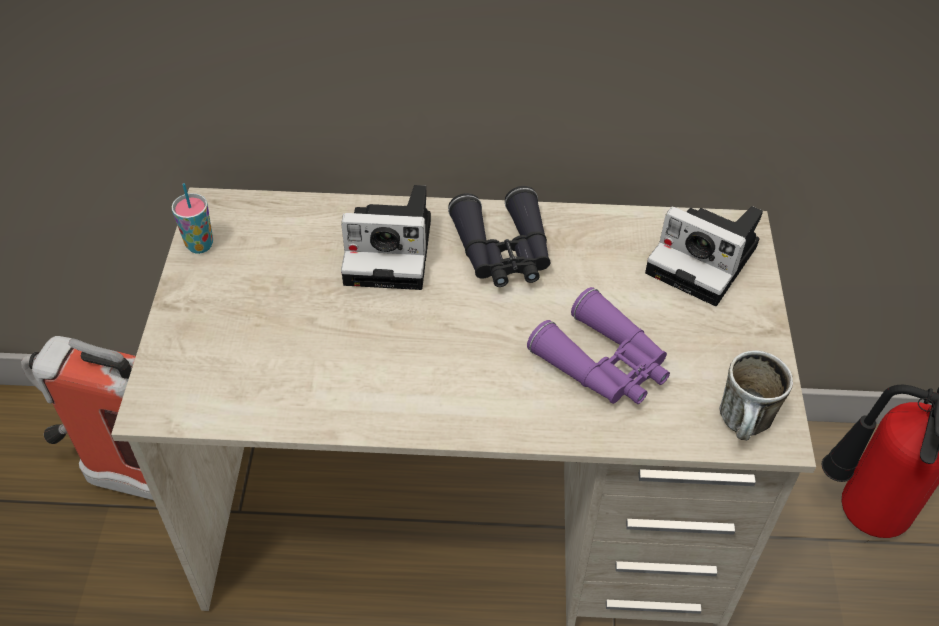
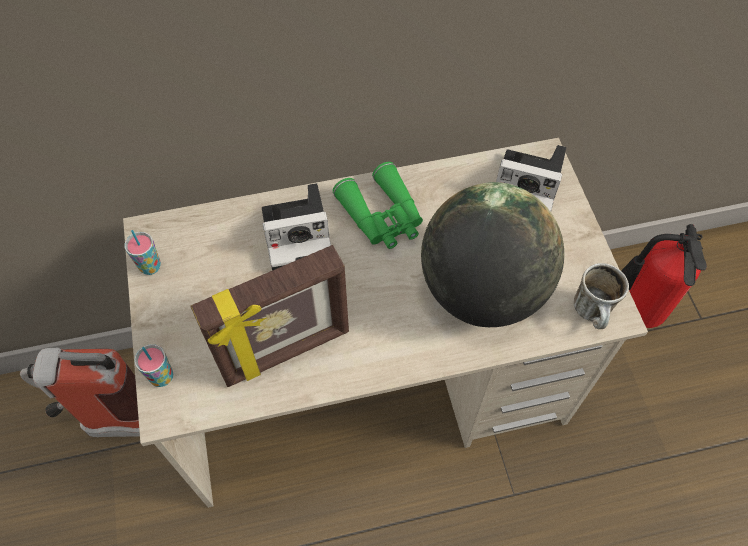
camera: 15 degrees left, 10 degrees up
(165, 367) = (162, 377): none -> cup
(325, 375) = (286, 352): none -> picture frame
(503, 252) = (382, 216): black binoculars -> green binoculars
(604, 364) = (483, 290): purple binoculars -> globe

